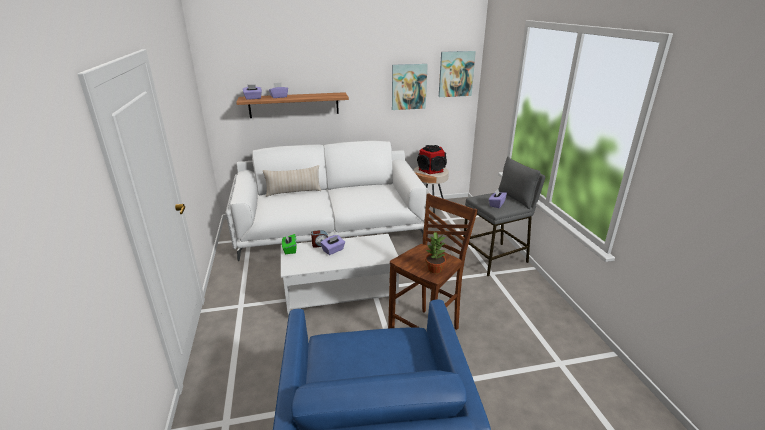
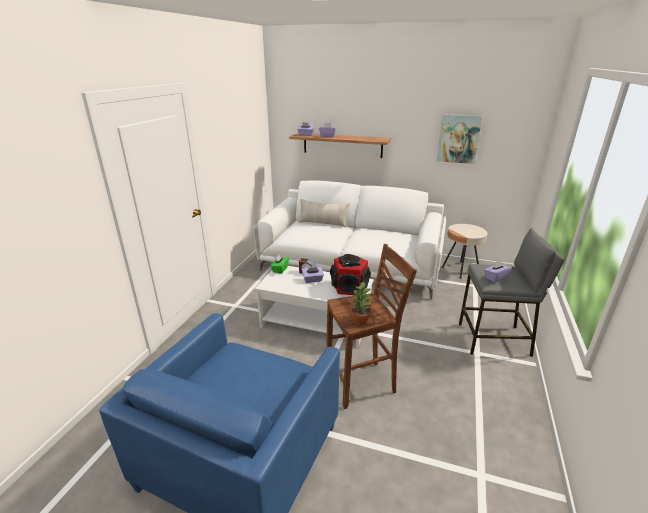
camera: 30 degrees right, 0 degrees up
(431, 170) = (469, 230): speaker -> speaker (350, 287)
(456, 74) = (517, 130): picture -> none

